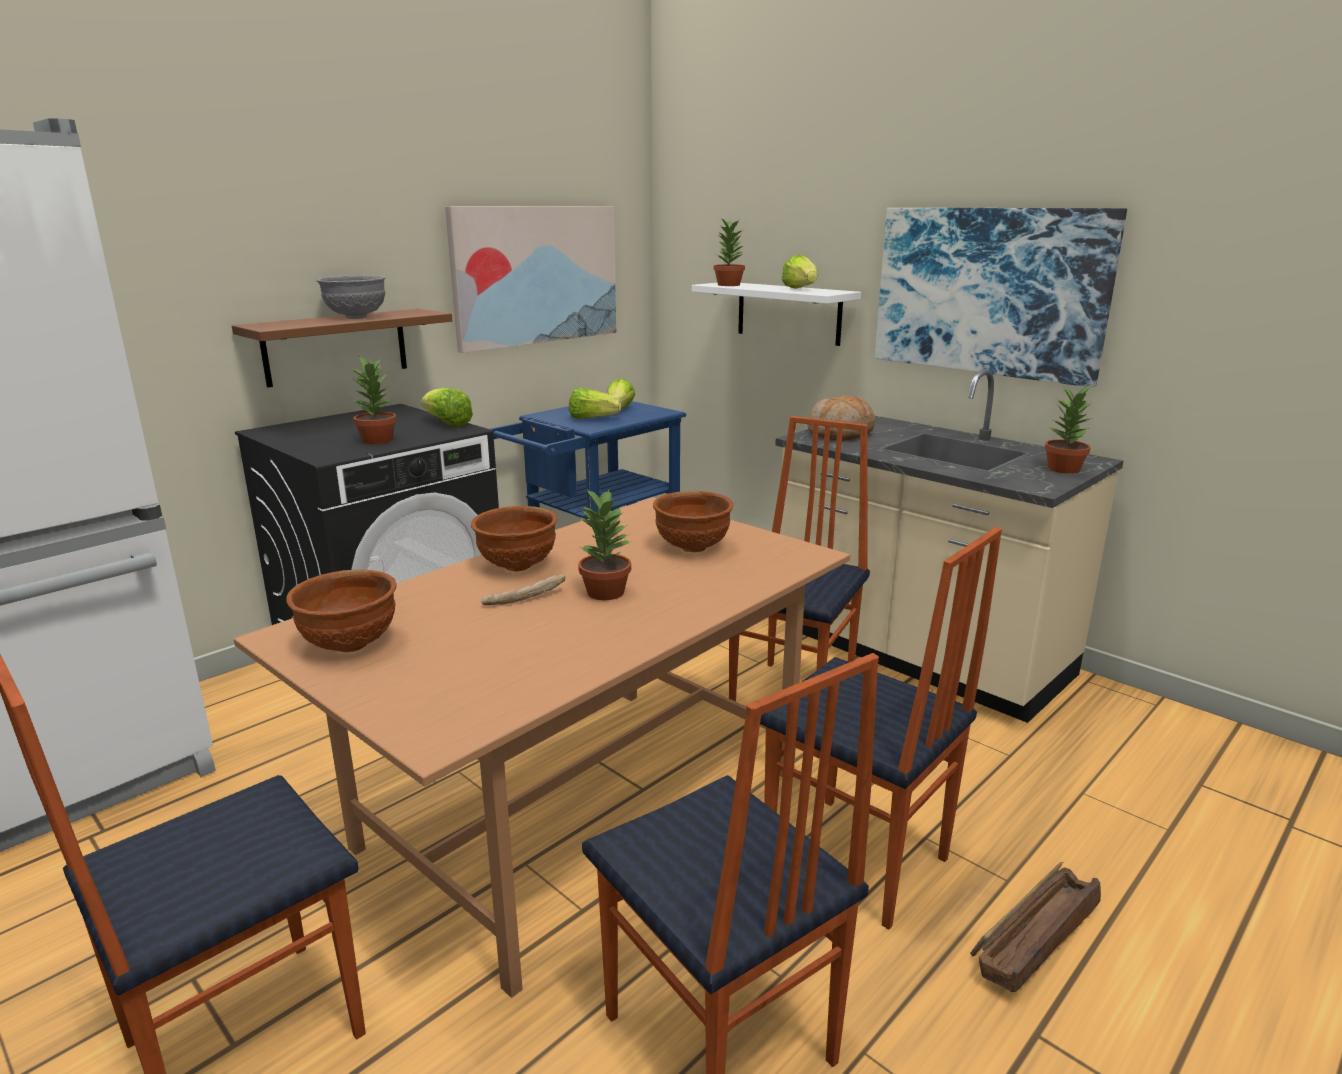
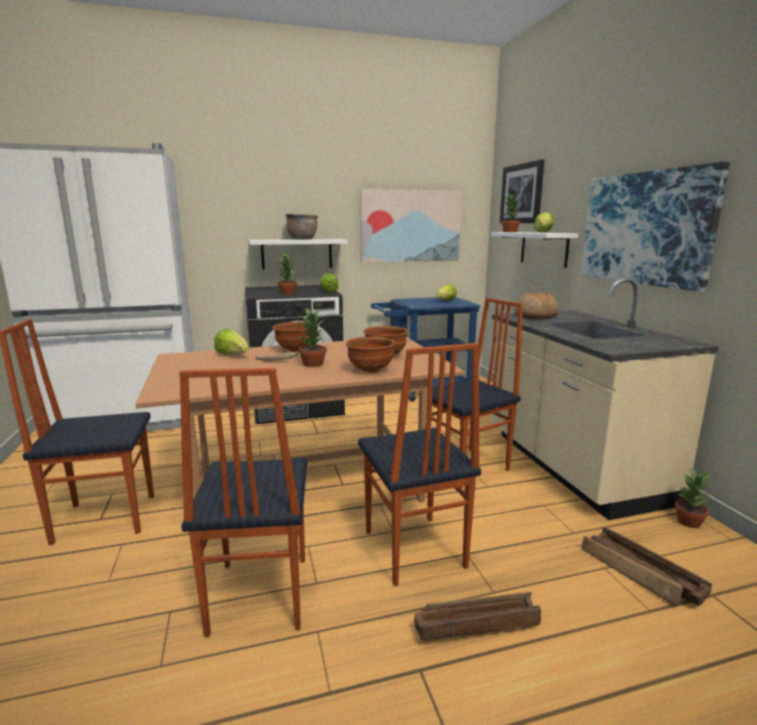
camera: 30 degrees right, 5 degrees down
(336, 347) = (297, 254): brown shelf -> white shelf
(349, 645) = (187, 362): brown bowl -> brown bowl (370, 370)
(355, 317) = (302, 239): grey bowl -> brown cooking pot
(592, 419) = (424, 303): lettuce -> lettuce (232, 355)
(730, 216) = (522, 194): none -> picture
(1064, 469) = (655, 345): potted plant -> potted plant (689, 522)
(1122, 786) = (641, 574): none -> crate

